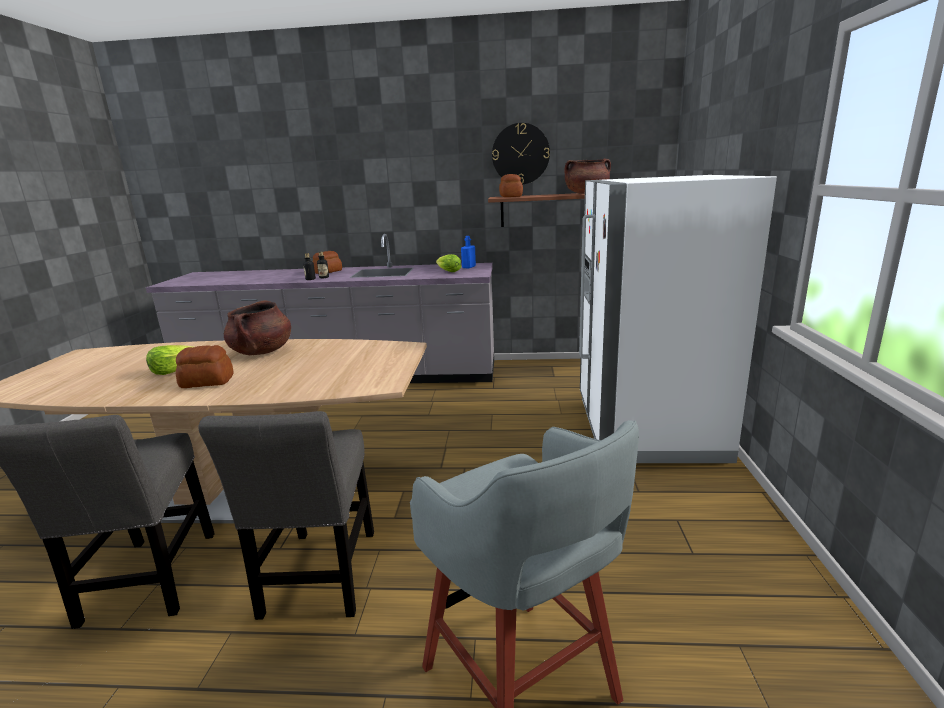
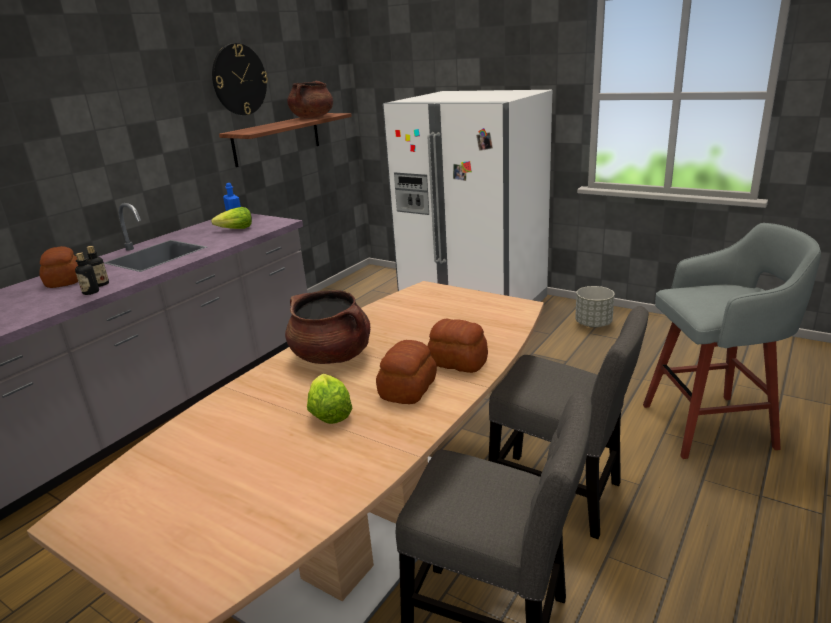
camera: 60 degrees left, 5 degrees up
(511, 196) = (253, 129): bread -> bread (457, 361)
(707, 516) = (593, 324): none -> grey planter

